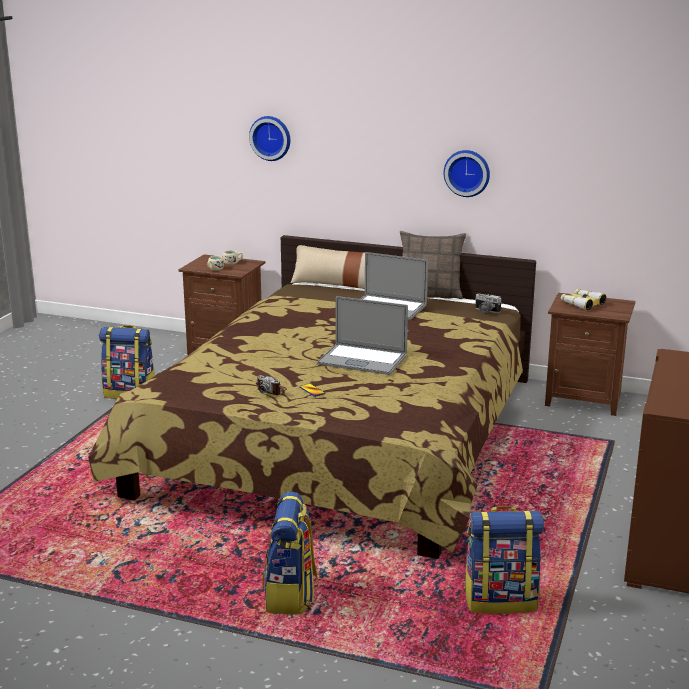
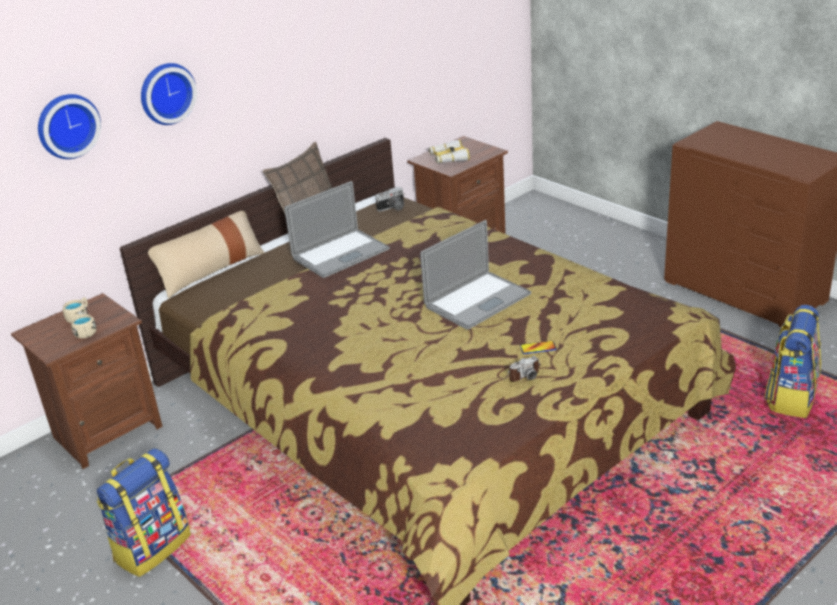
camera: 60 degrees left, 10 degrees up
(290, 595) = (737, 520): backpack -> none
(467, 172) = (305, 73): wall clock -> wall clock (166, 93)

